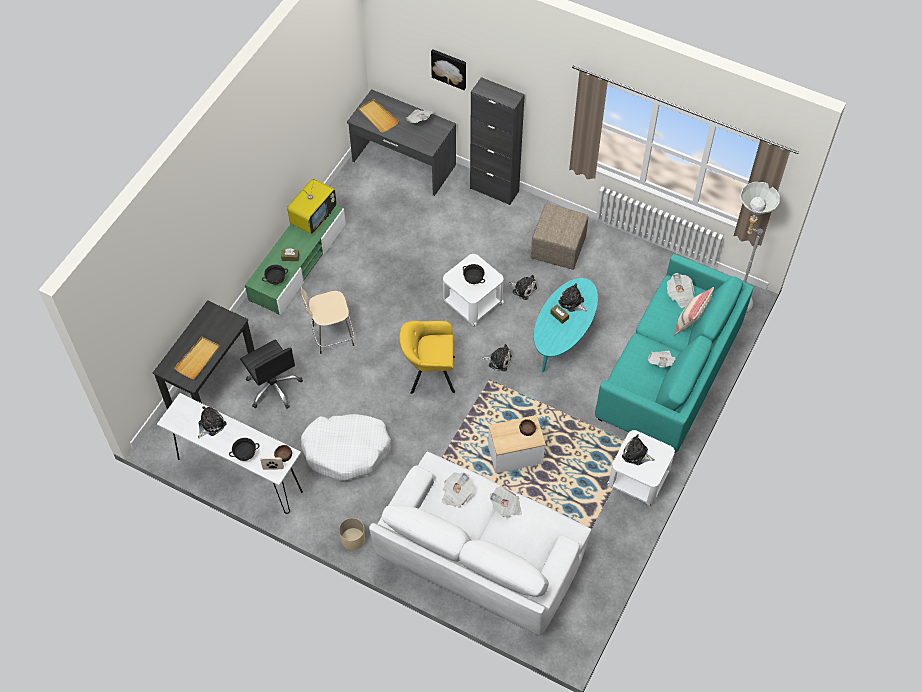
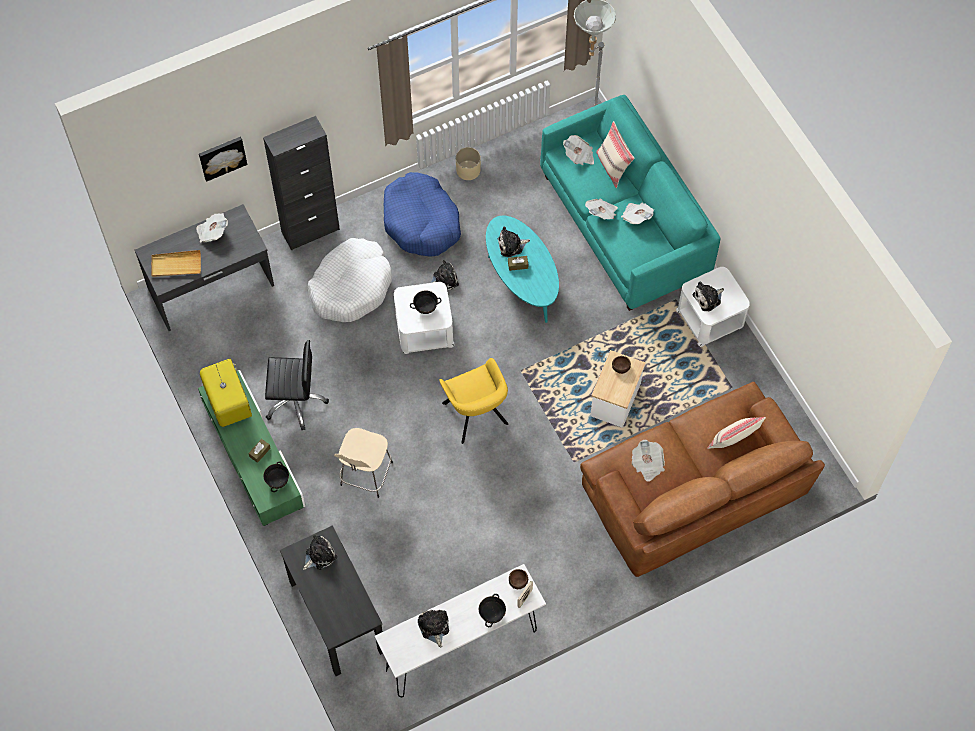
camera: 55 degrees left, 5 degrees up
(198, 358) = (344, 597): beige tray -> none
(274, 387) = (385, 562): black office chair -> black office chair (295, 401)
(346, 450) = (505, 538): white dog bed -> white dog bed (351, 286)
(352, 539) = (603, 589): beige planter -> beige planter (468, 170)
(429, 374) = (475, 416): yellow armchair -> yellow armchair turned 60 degrees counterclockwise
(480, 554) = (695, 491): white sofa -> brown sofa
(498, 360) = (506, 350): plush toy -> plush toy (319, 555)
(506, 507) = (689, 432): newspaper -> newspaper (602, 213)
(521, 542) = (732, 442): none -> beige pillow
(558, 248) = (421, 222): beige ottoman -> blue dog bed

